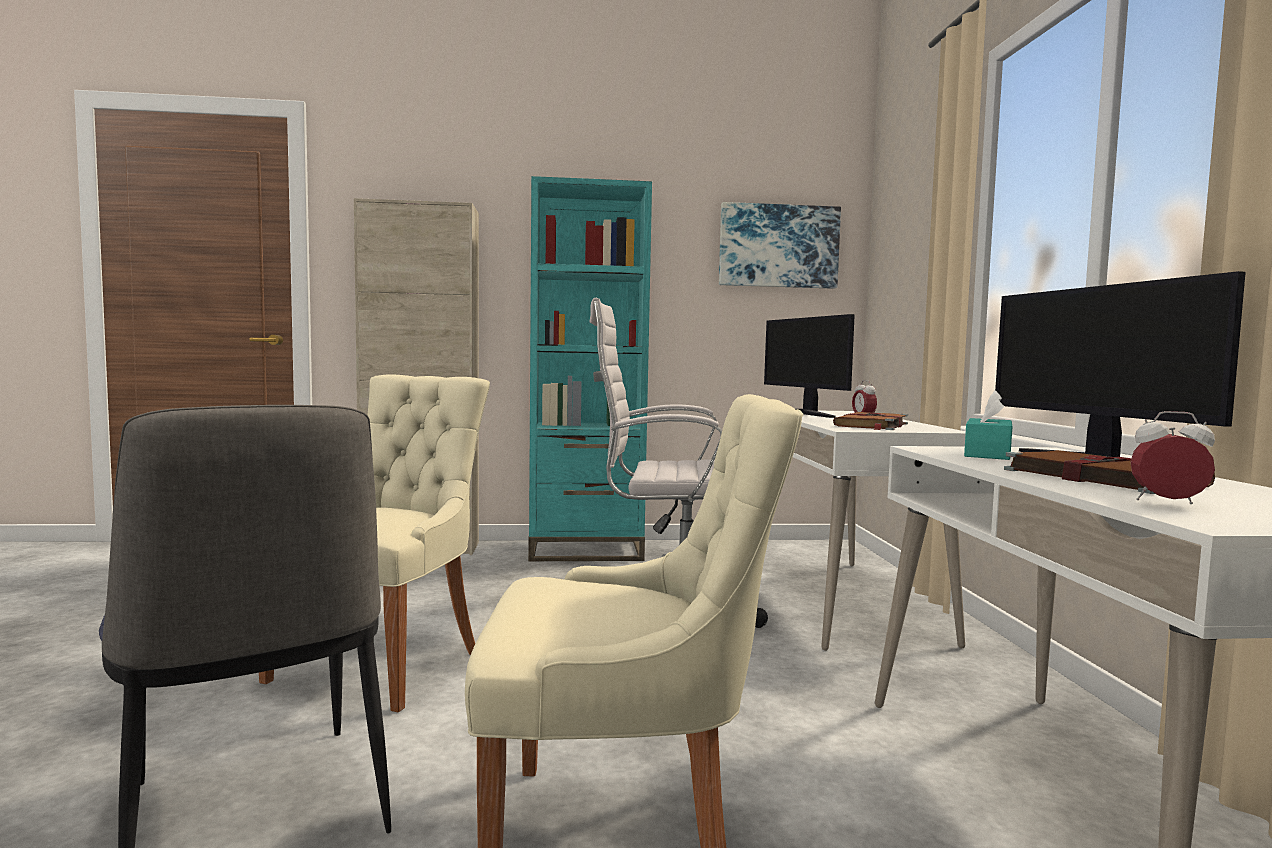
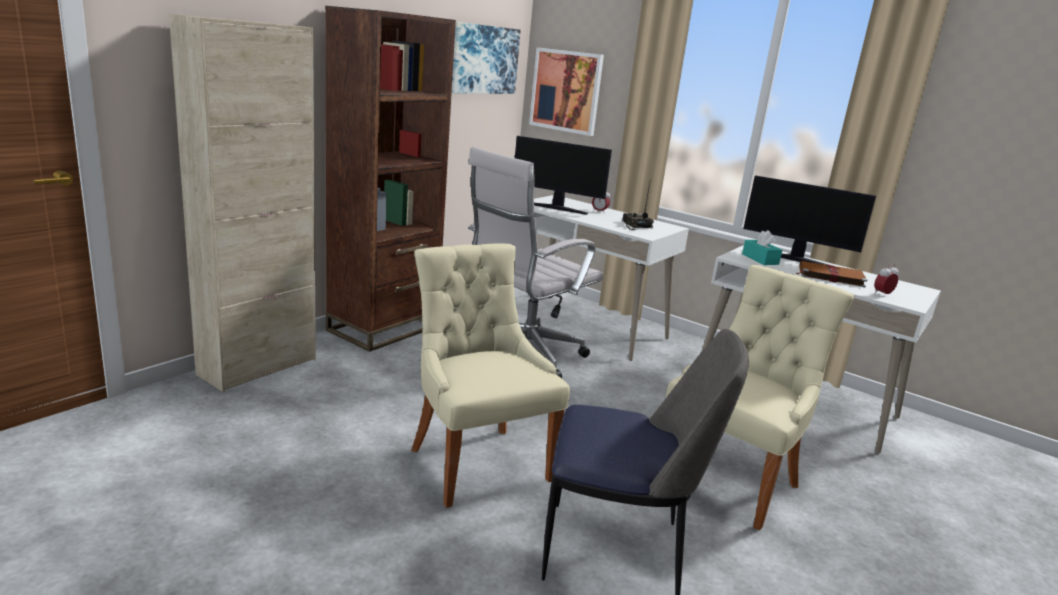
camera: 50 degrees left, 15 degrees up
(586, 550) = (384, 328): turquoise bookcase -> brown bookcase
(871, 425) = (635, 225): brown book -> radio
(895, 271) = (566, 91): none -> picture

